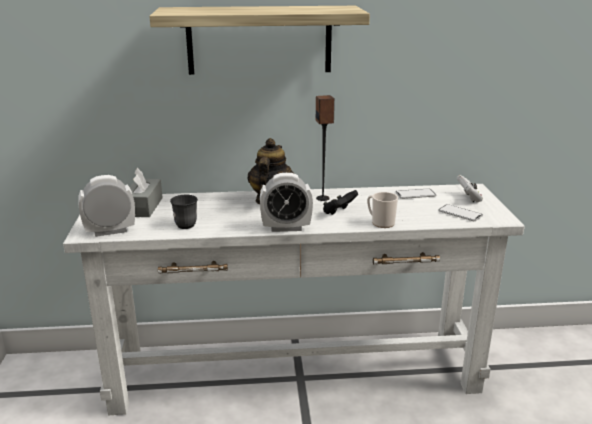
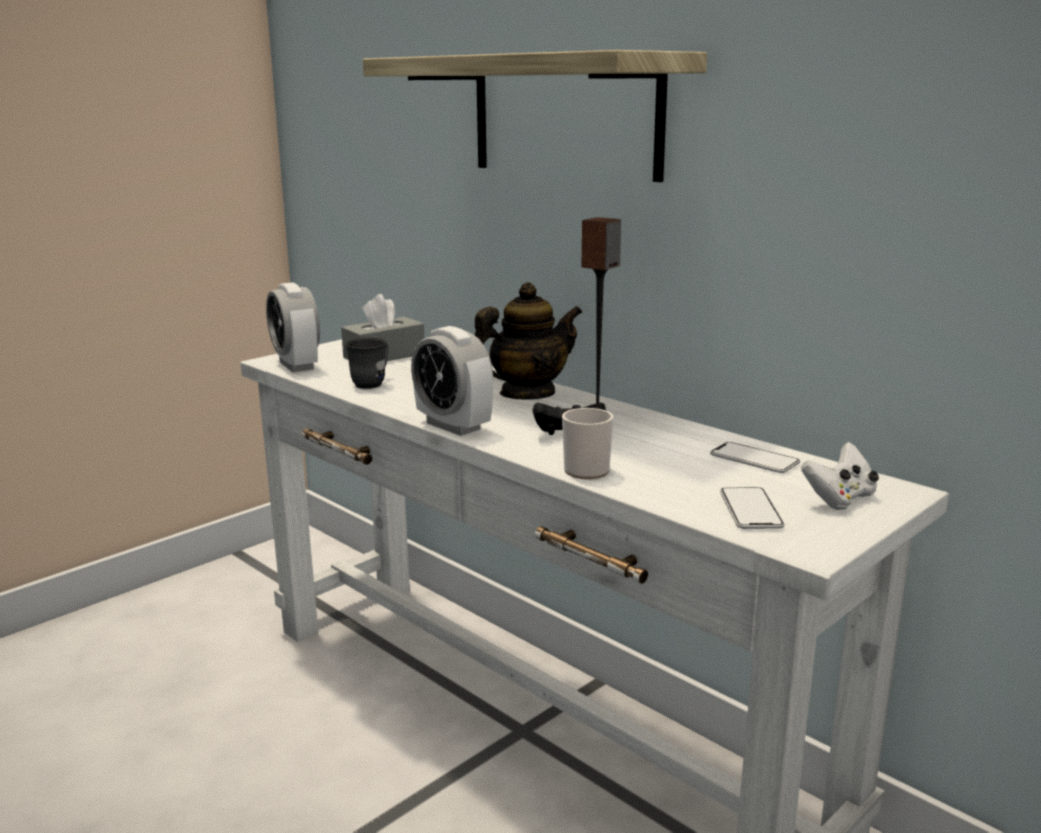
camera: 50 degrees right, 5 degrees down
(110, 231) = (296, 365): alarm clock -> alarm clock turned 150 degrees counterclockwise

